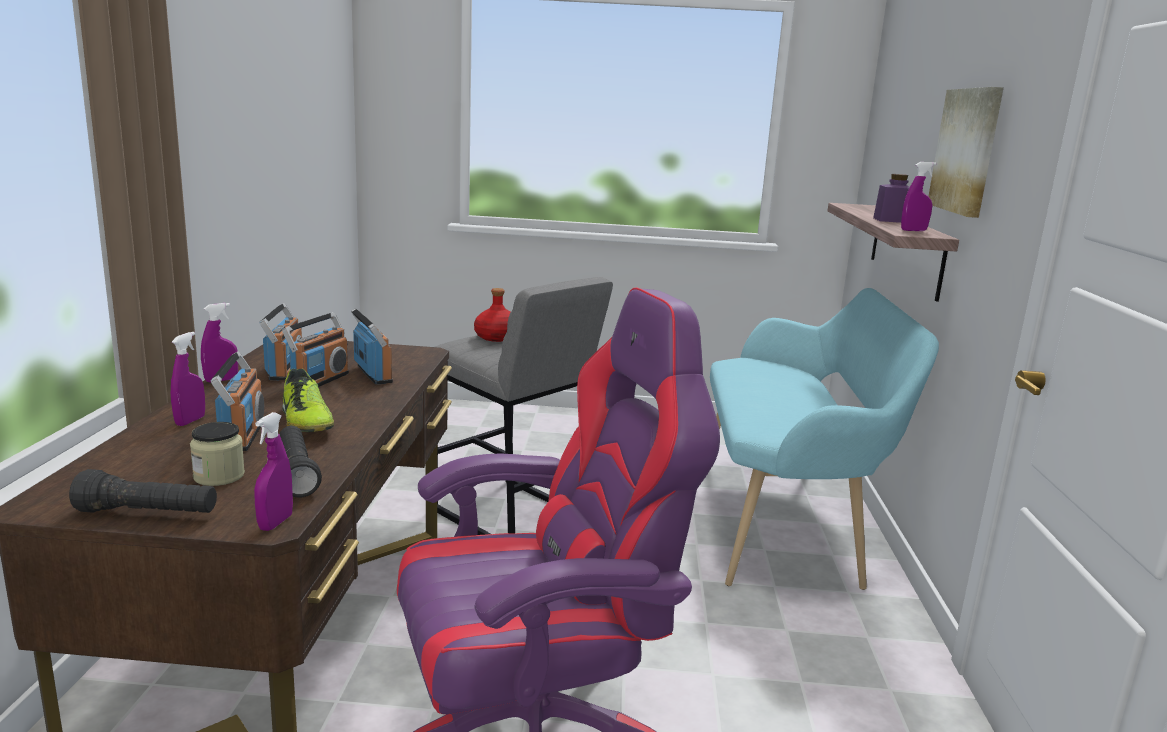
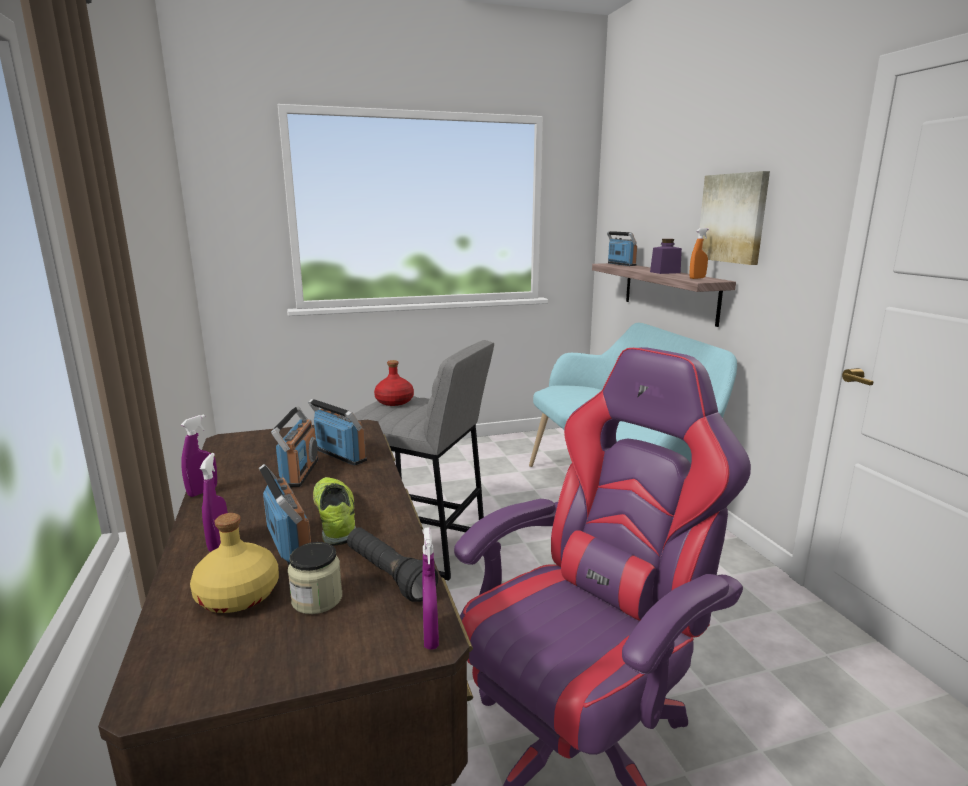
camera: 20 degrees left, 0 degrees up
(148, 513) = (291, 666): black flashlight -> none
(162, 459) = (237, 596): none -> yellow bottle
(285, 370) = (255, 468): radio -> radio (621, 264)
(306, 422) = (335, 518): shoe -> shoe turned 150 degrees counterclockwise
(913, 230) = (697, 278): purple spray bottle -> orange spray bottle

